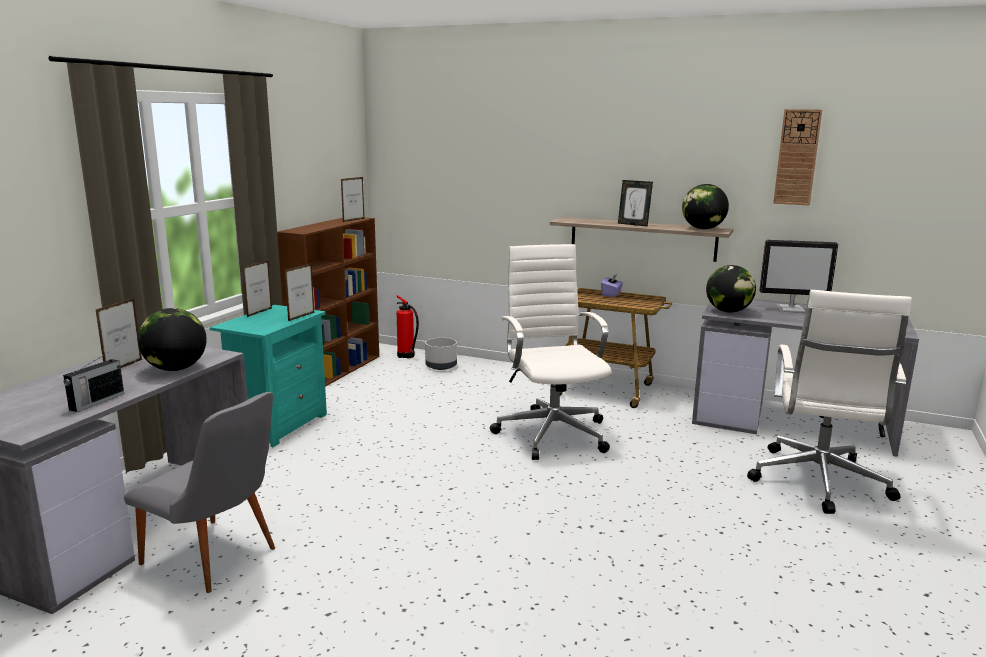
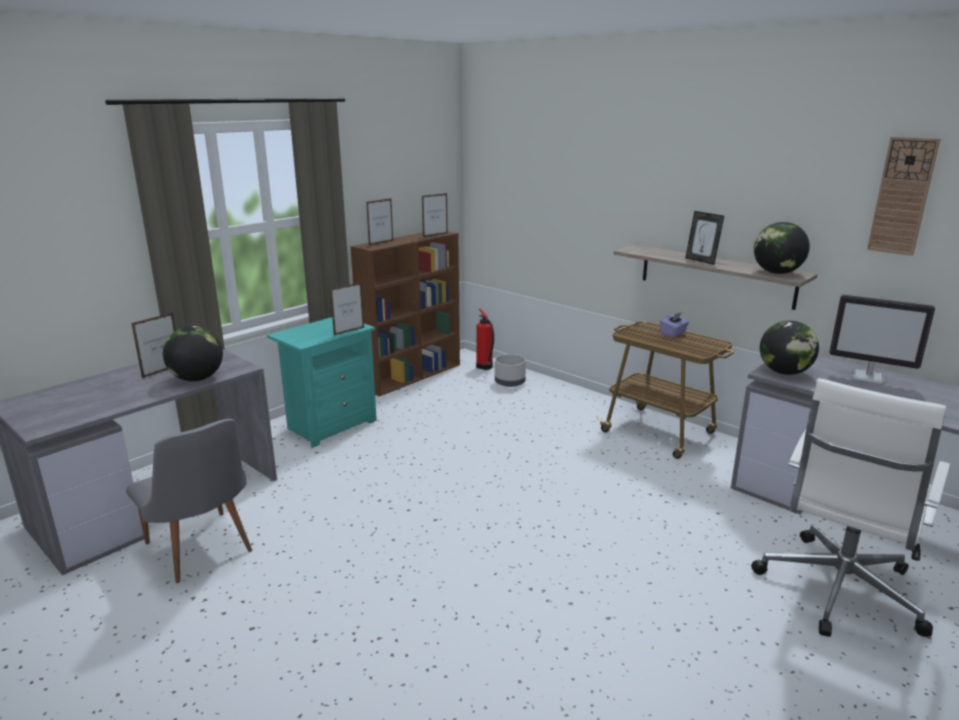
camera: 20 degrees right, 5 degrees up
(96, 402) = (111, 405): radio -> none
(259, 312) = (319, 323): picture frame -> picture frame (381, 243)
(552, 432) = (571, 474): white office chair -> none

